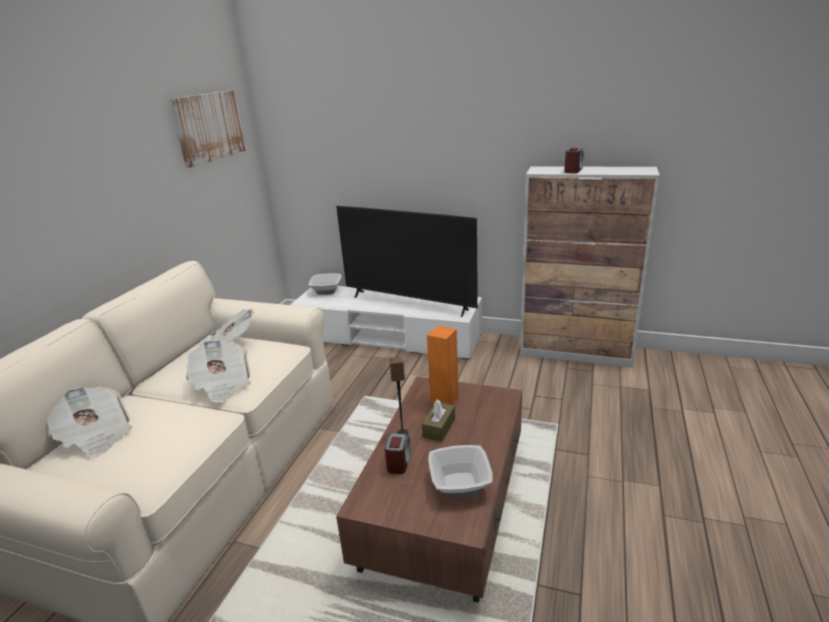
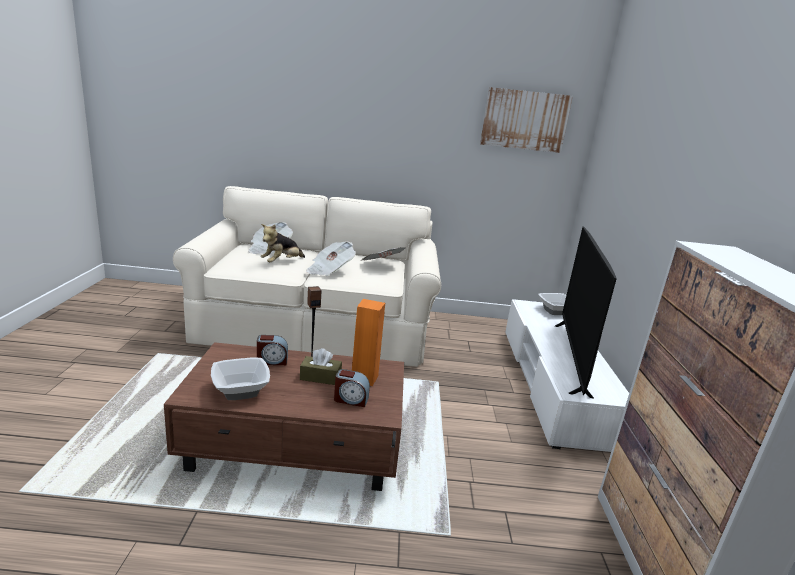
camera: 70 degrees right, 5 degrees down
(165, 424) = (282, 262): none -> plush toy
(573, 170) = (741, 264): alarm clock -> alarm clock (351, 399)

